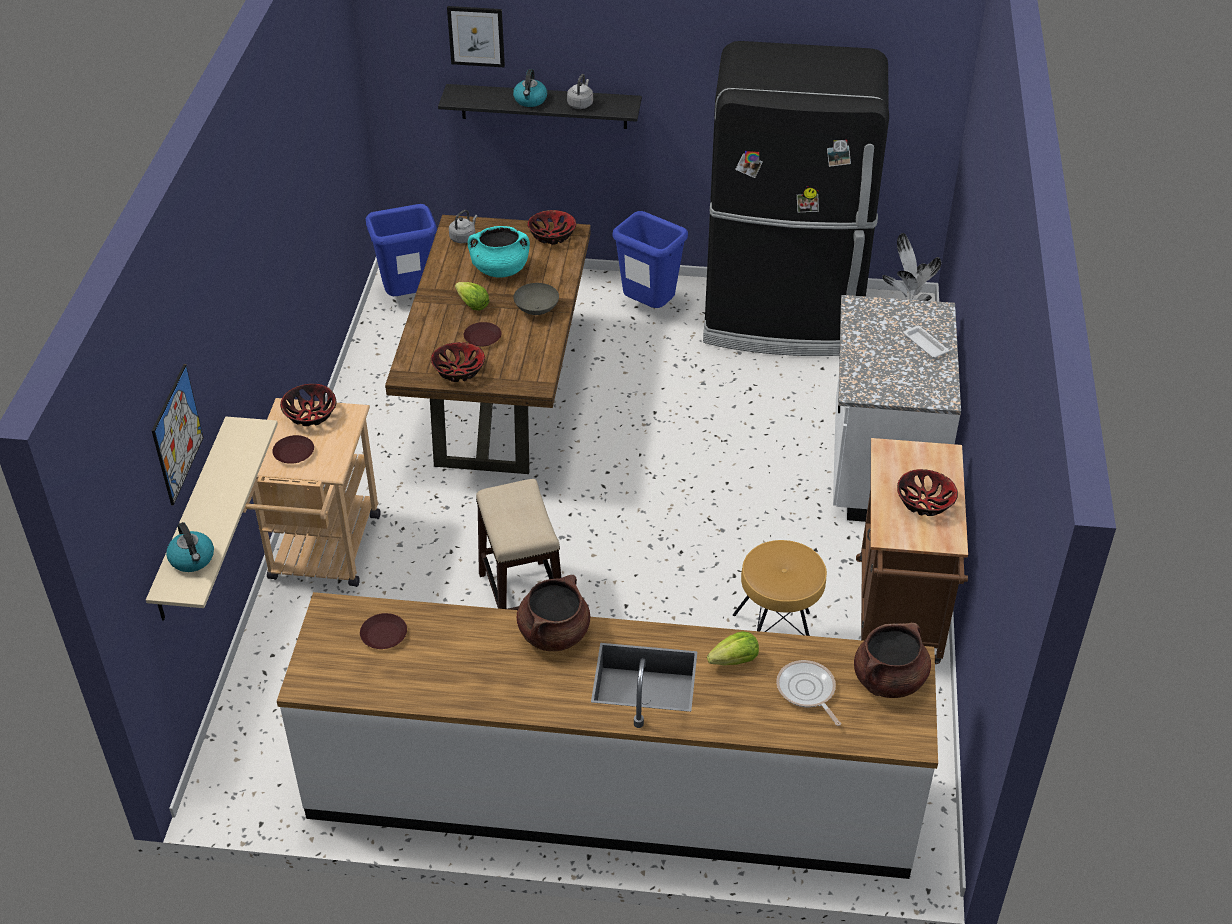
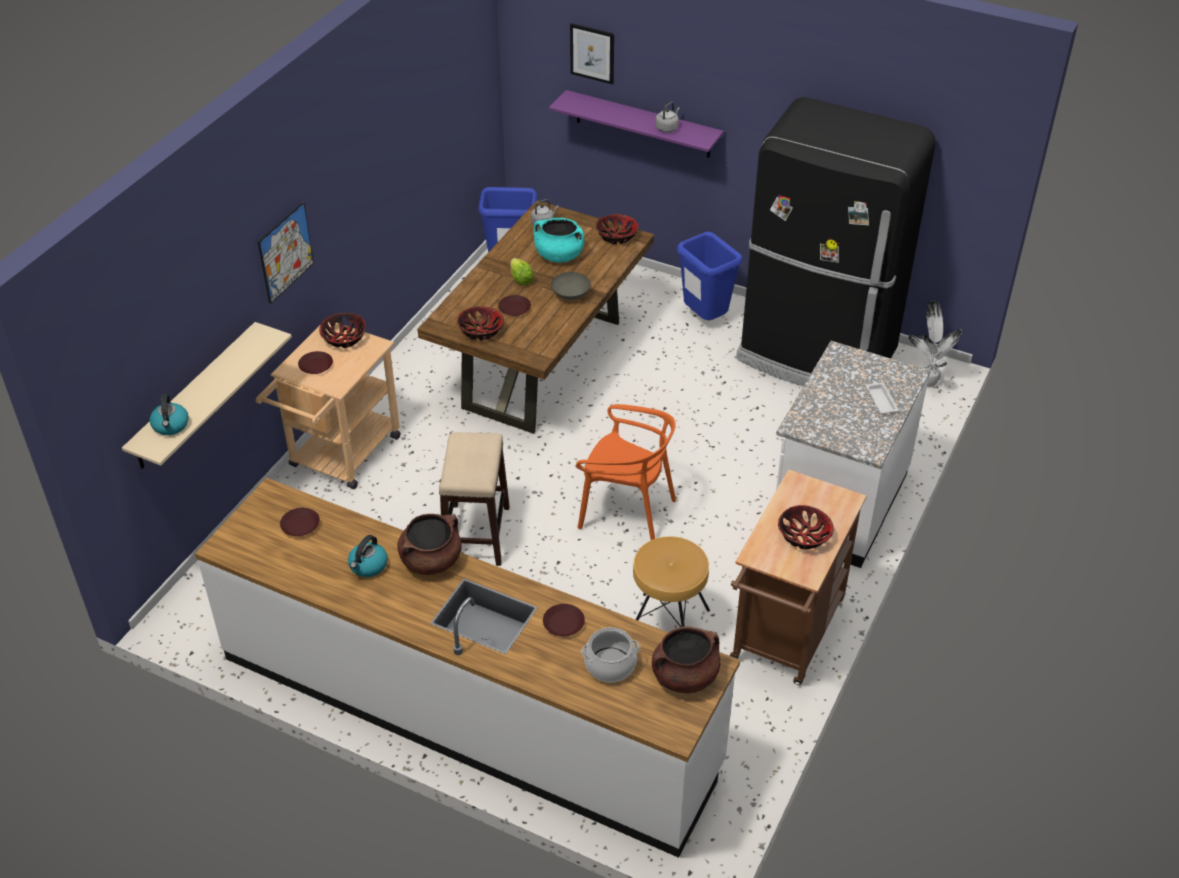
camera: 20 degrees right, 0 degrees up
(177, 434) = (186, 324): picture -> picture (285, 252)
(530, 100) = (627, 117): kettle -> kettle (368, 566)
(544, 106) = (643, 124): black shelf -> purple shelf
(670, 531) = (626, 511): none -> orange chair
(735, 661) = (564, 623): lettuce -> brown plate
(807, 691) = (610, 665): frying pan -> cooking pot

